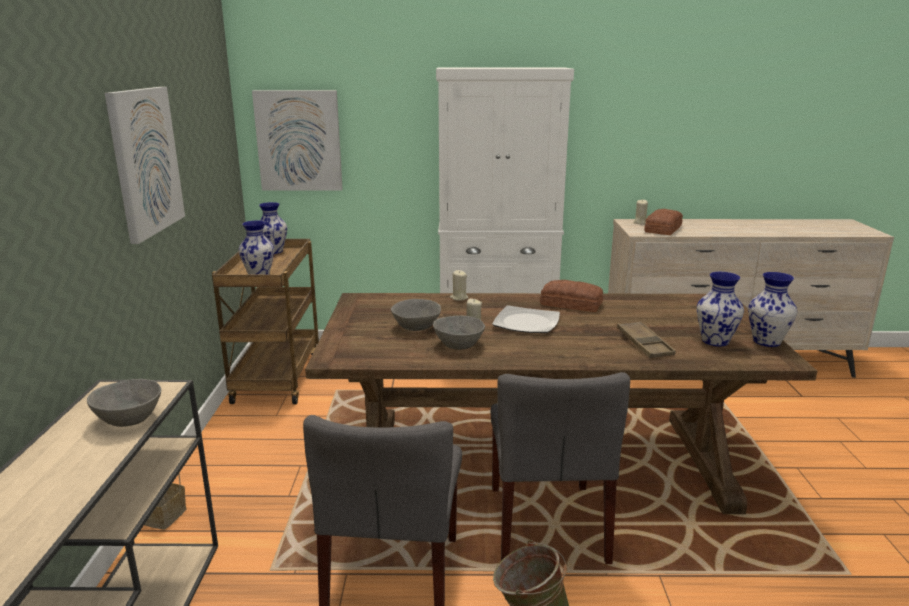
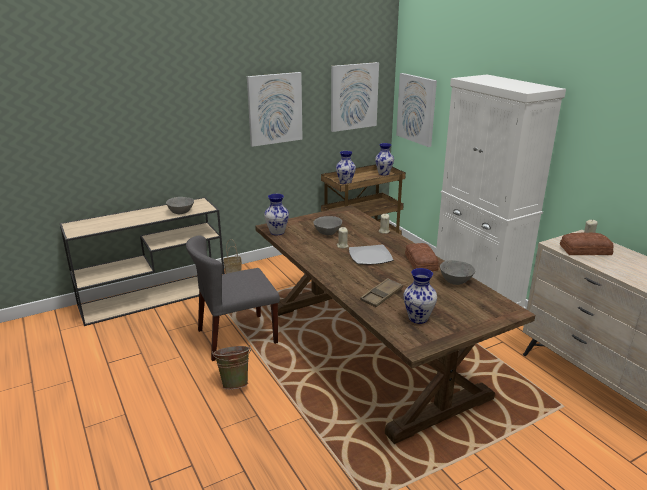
camera: 60 degrees right, 5 degrees up
(210, 133) = (353, 96): none -> picture
(459, 345) = (317, 248): grey bowl -> grey bowl (456, 281)
(547, 525) = (313, 368): grey chair -> none
(766, 342) = (442, 338): vase -> vase (276, 232)

